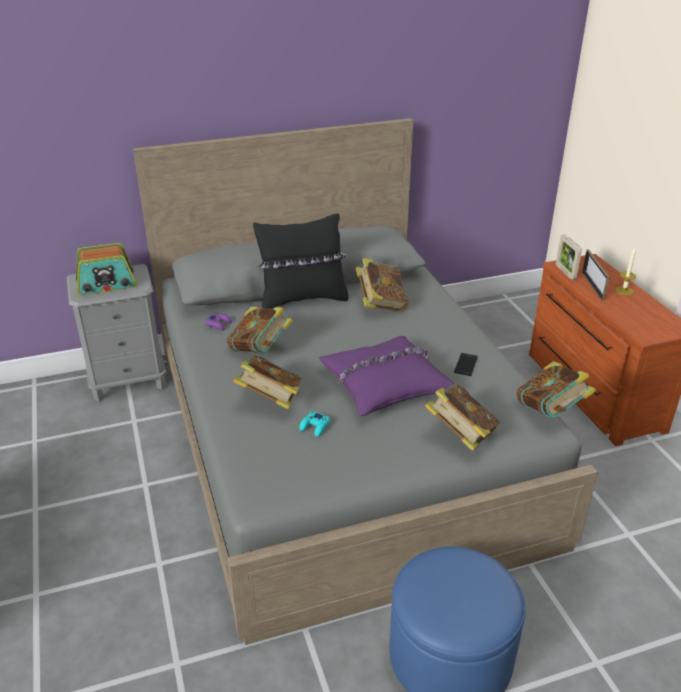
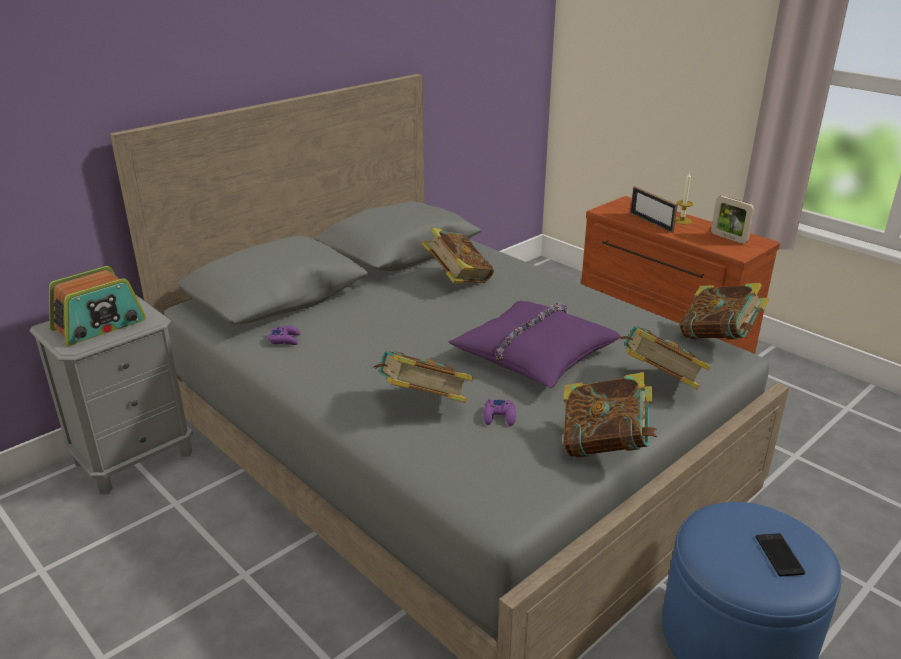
camera: 25 degrees left, 5 degrees down
(260, 350) = (362, 354): book -> book (604, 446)
(303, 299) = (365, 293): black pillow -> none
(315, 427) = (499, 416): turquoise game controller -> purple game controller
(466, 364) = (598, 316): phone -> phone (779, 555)
(565, 272) = (615, 215): picture frame -> picture frame (728, 238)

